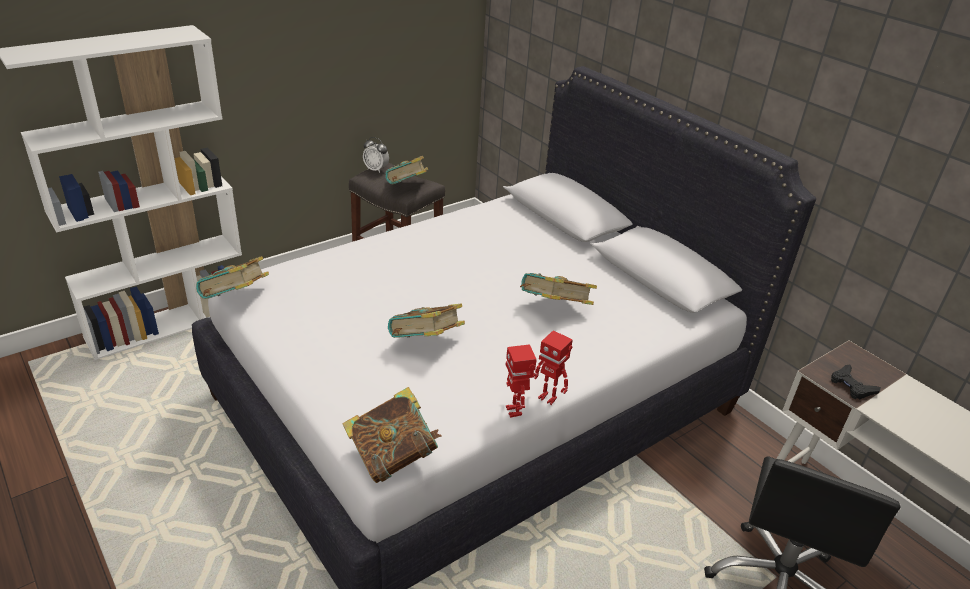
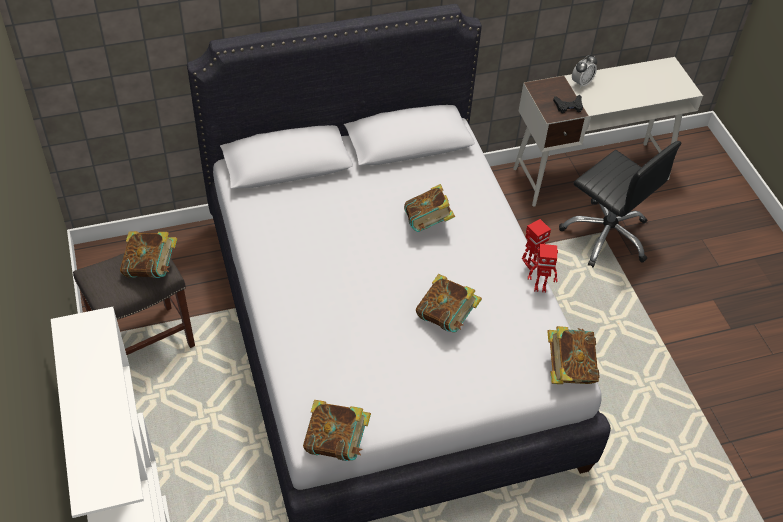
camera: 70 degrees left, 15 degrees up
(376, 169) = (96, 285): alarm clock -> alarm clock (581, 83)

